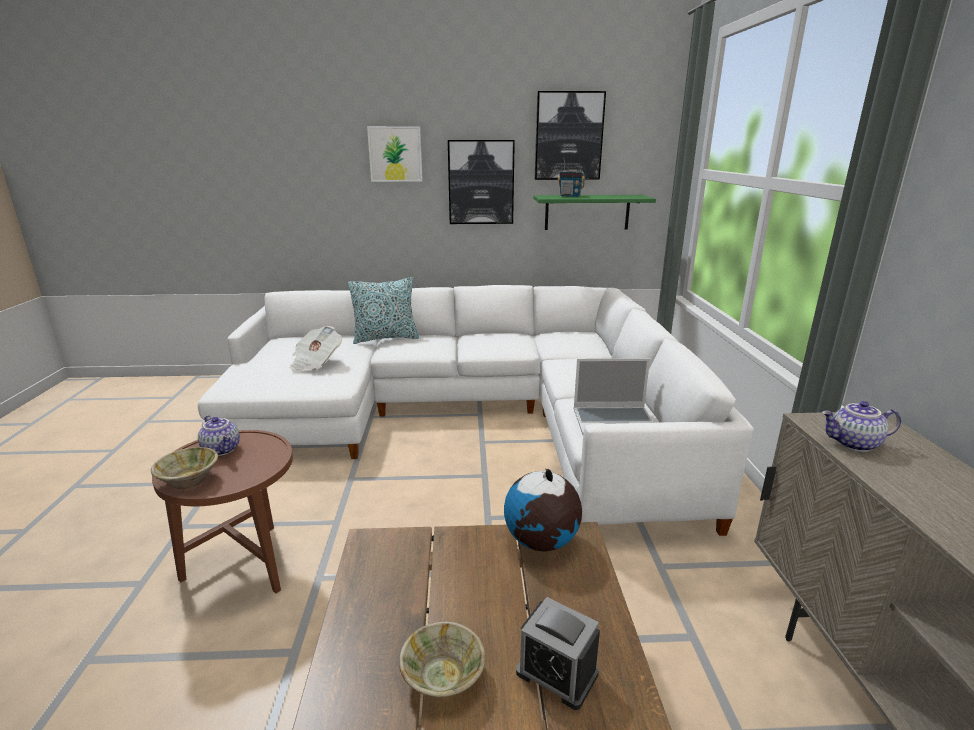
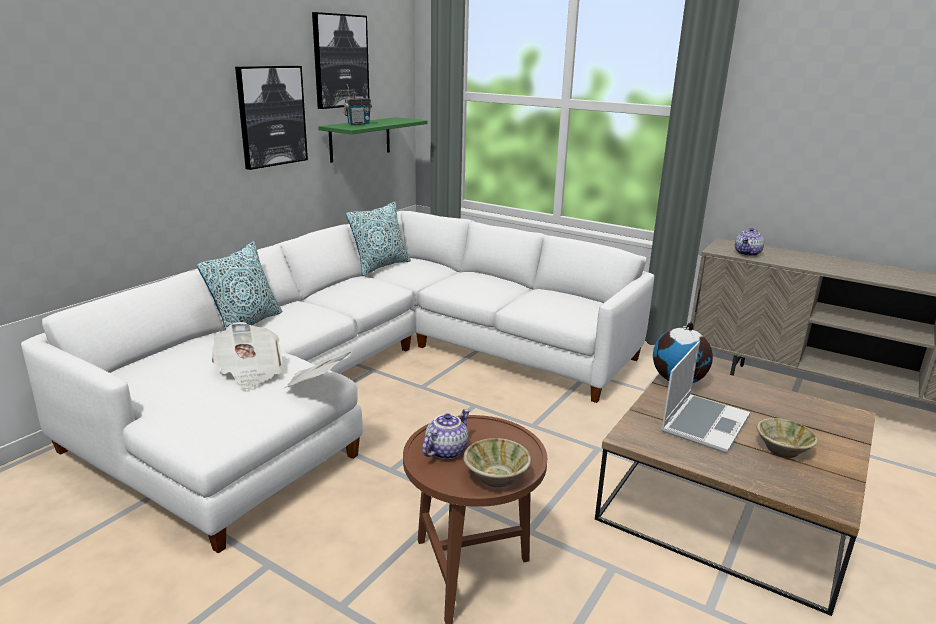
camera: 55 degrees left, 0 degrees up
(222, 449) = (445, 450): teapot -> teapot turned 45 degrees counterclockwise
(324, 386) = (319, 385): none -> newspaper
(395, 154) = (179, 86): picture -> none
(553, 332) = (380, 266): none -> pillow
(557, 673) = (795, 416): alarm clock -> none
(615, 422) = (570, 307): laptop -> laptop (704, 423)

